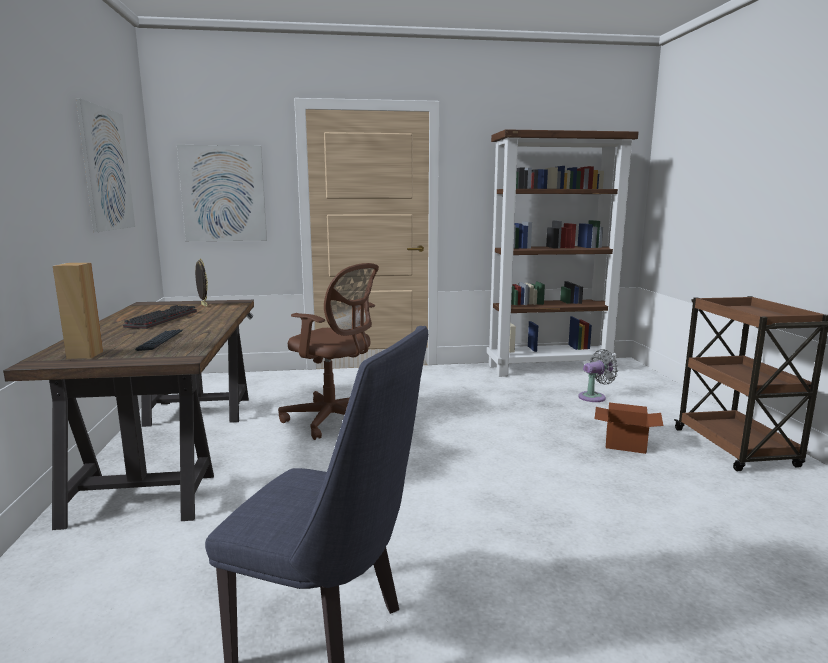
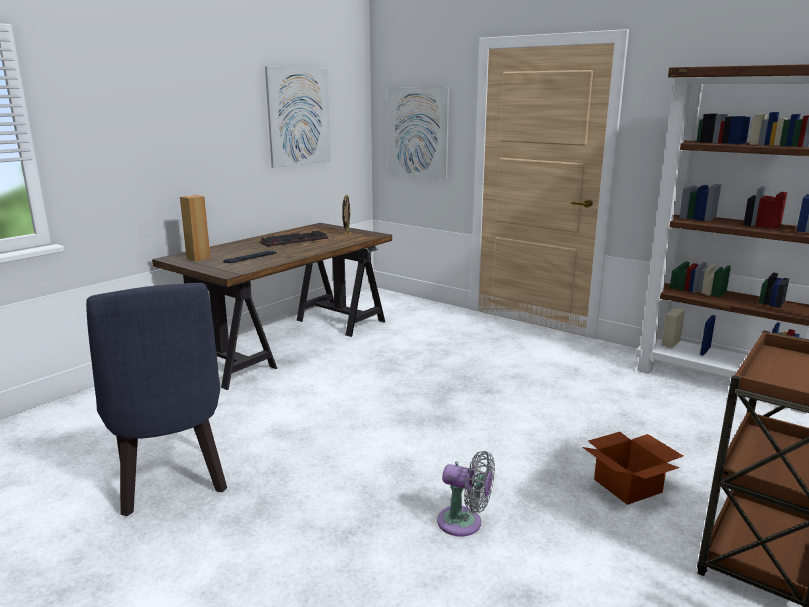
camera: 45 degrees right, 5 degrees up
(334, 420) = (410, 359): brown office chair -> none
(594, 397) = (706, 431): grey fan -> grey fan (464, 523)

